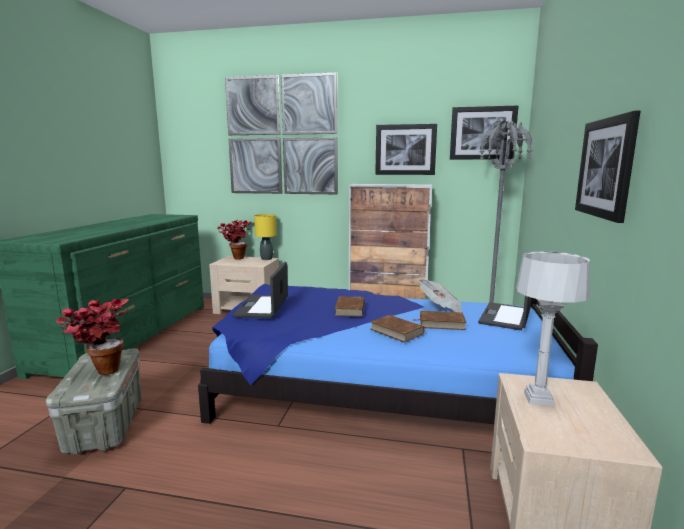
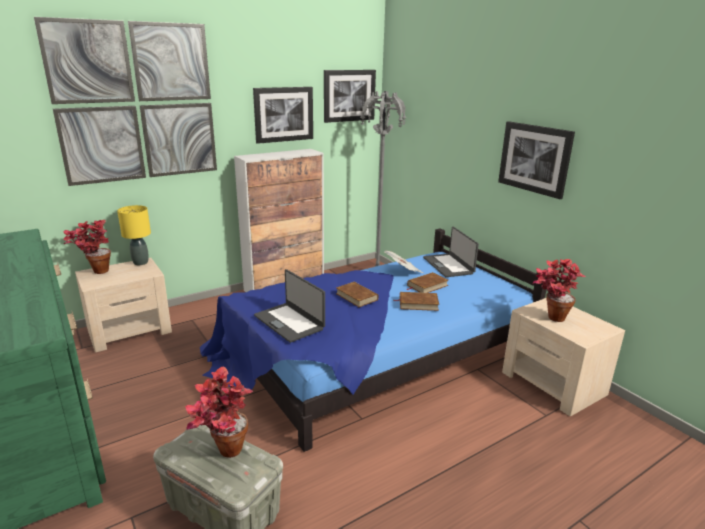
camera: 45 degrees left, 10 degrees up
(539, 399) = (549, 318): grey table lamp -> potted plant

